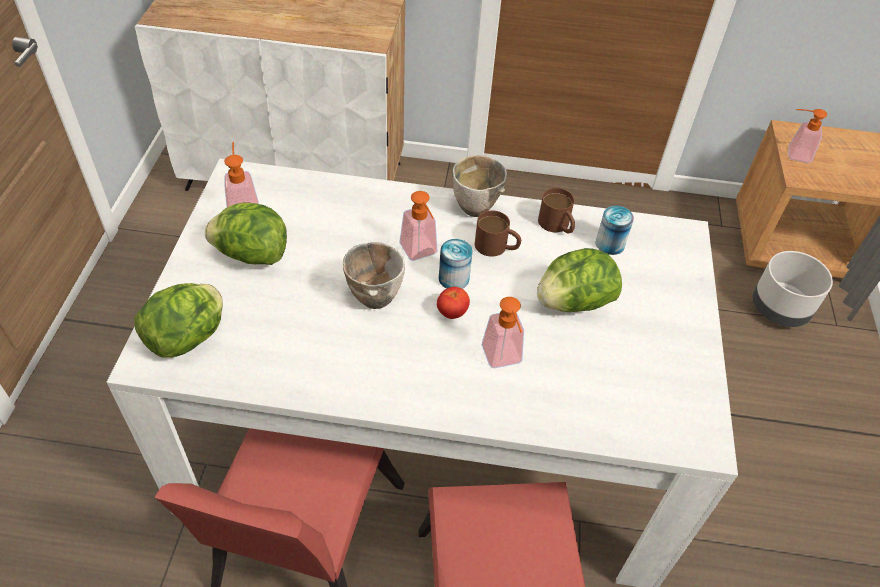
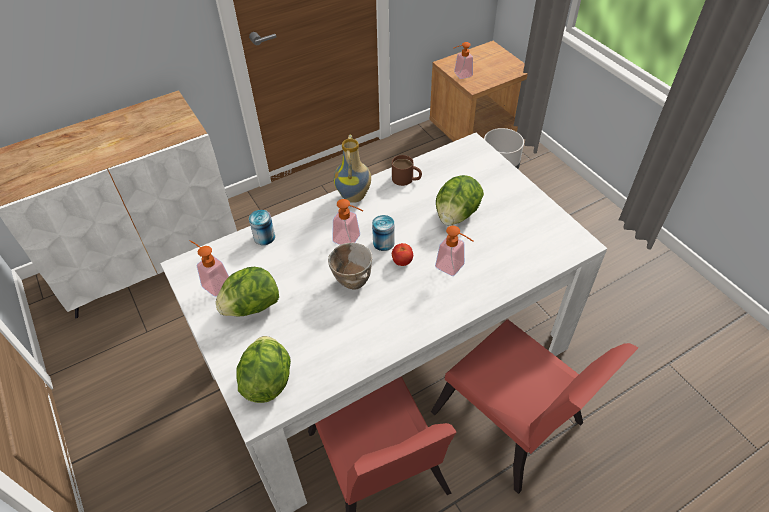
camera: 35 degrees left, 0 degrees up
(476, 209) = (354, 196): bowl -> vase
(497, 247) = (388, 211): brown mug -> none
(610, 244) = (442, 173): can -> can (264, 237)

